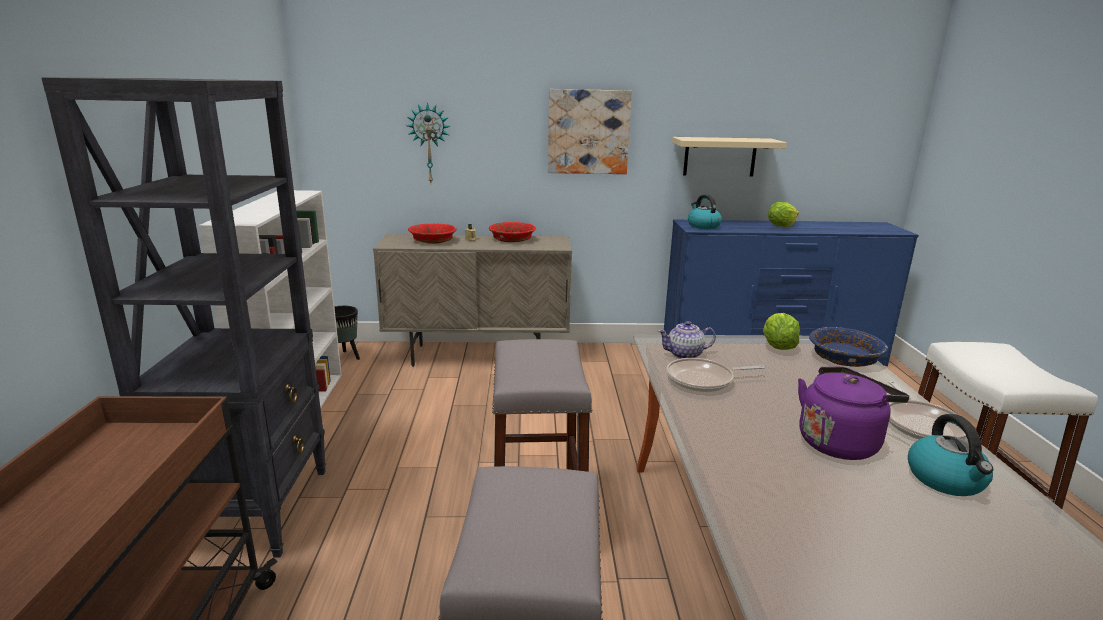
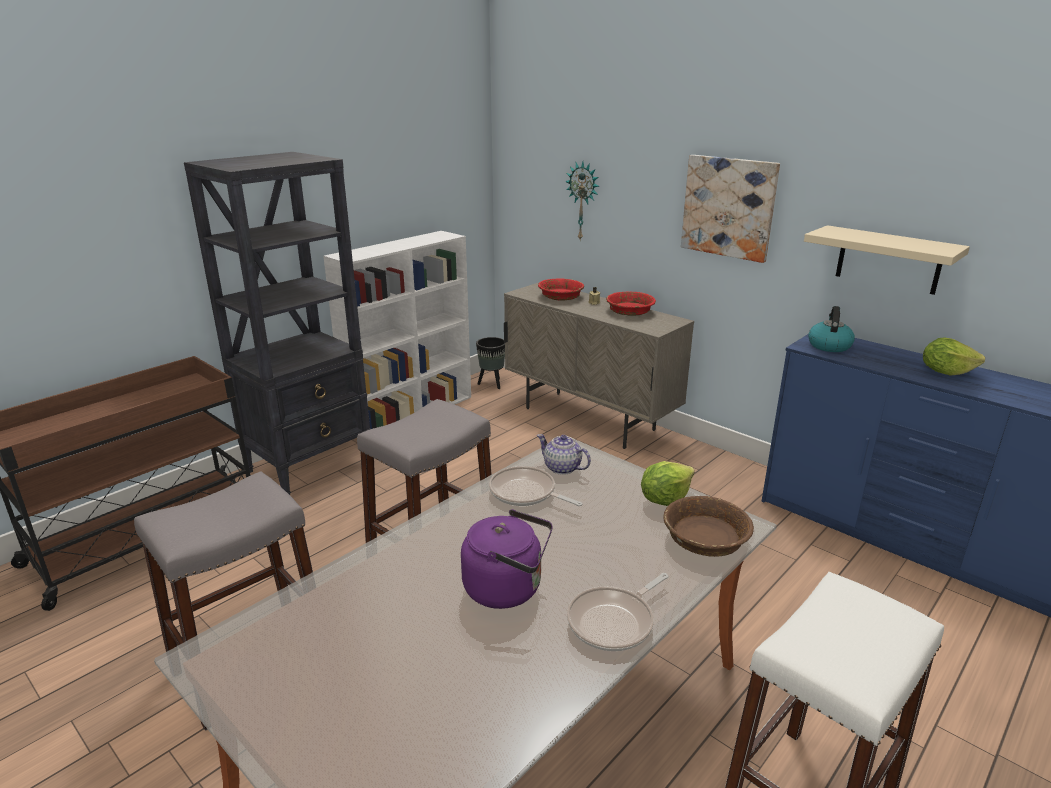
camera: 45 degrees right, 5 degrees up
(844, 358) = (704, 539): blue bowl -> brown bowl
(946, 480) = (514, 661): kettle -> none

